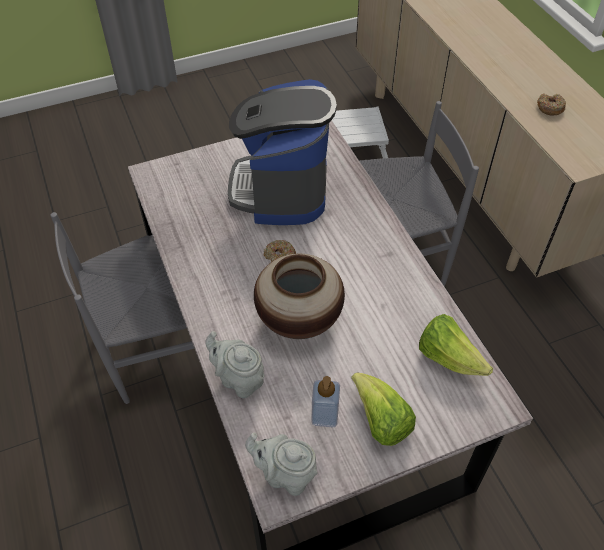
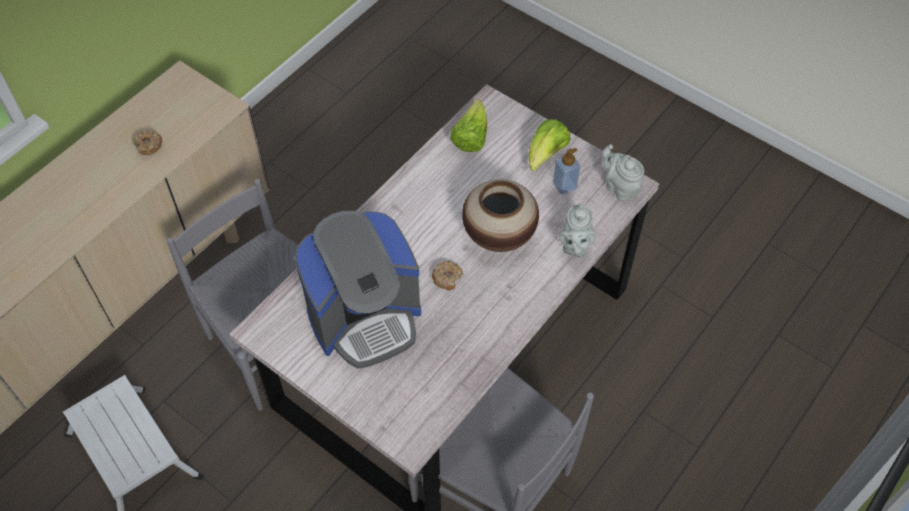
camera: 120 degrees left, 5 degrees up
(285, 475) = (619, 187): grey teapot -> grey teapot turned 150 degrees clockwise

